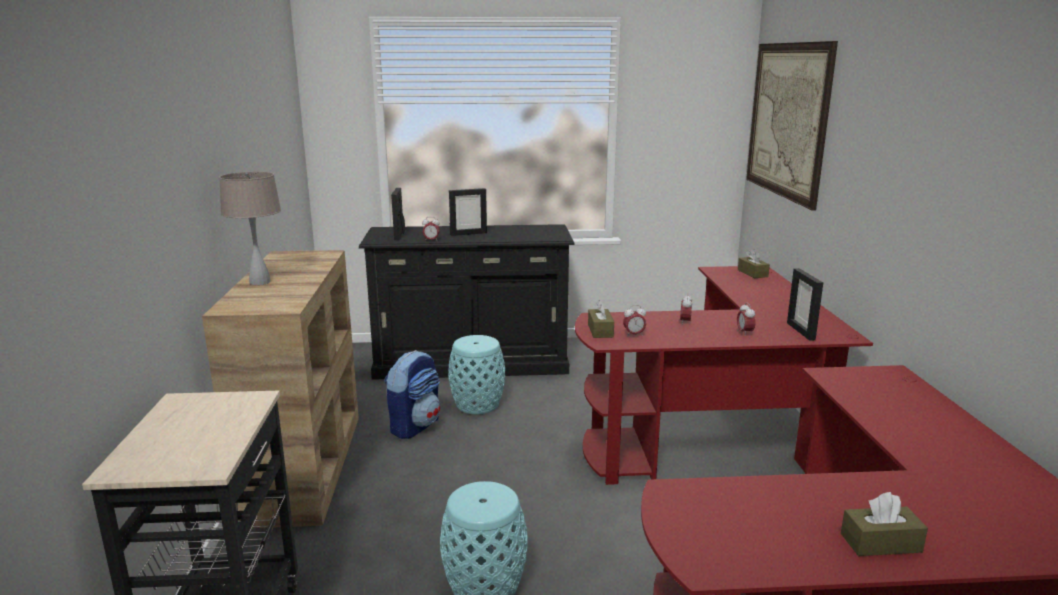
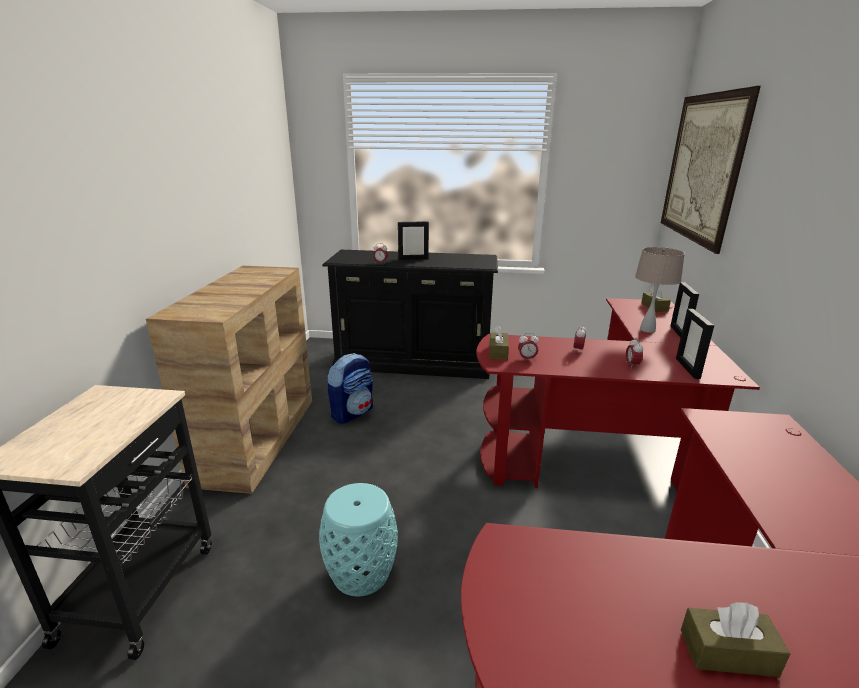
camera: 10 degrees right, 5 degrees up
(260, 282) = (214, 291): beige table lamp -> beige table lamp (647, 329)
(399, 235) = (358, 257): picture frame -> picture frame (679, 333)
(477, 404) = (407, 399): turquoise stool -> none

